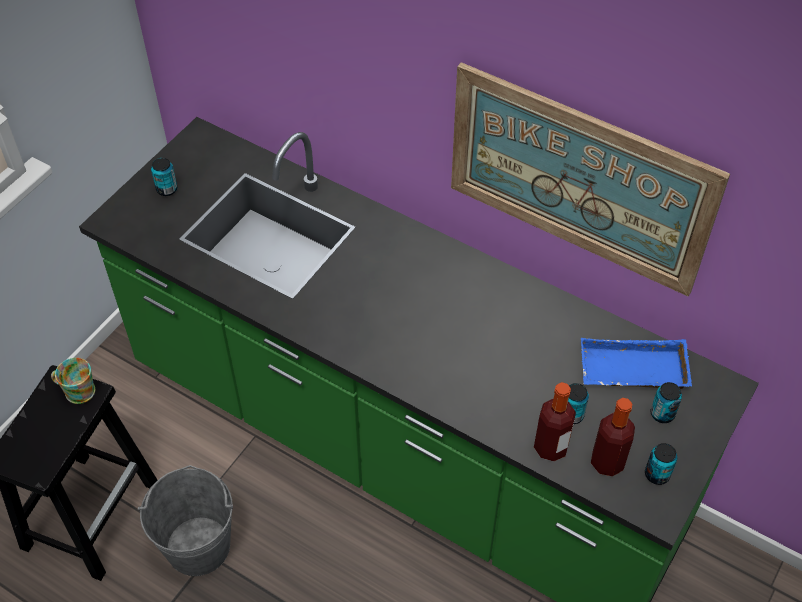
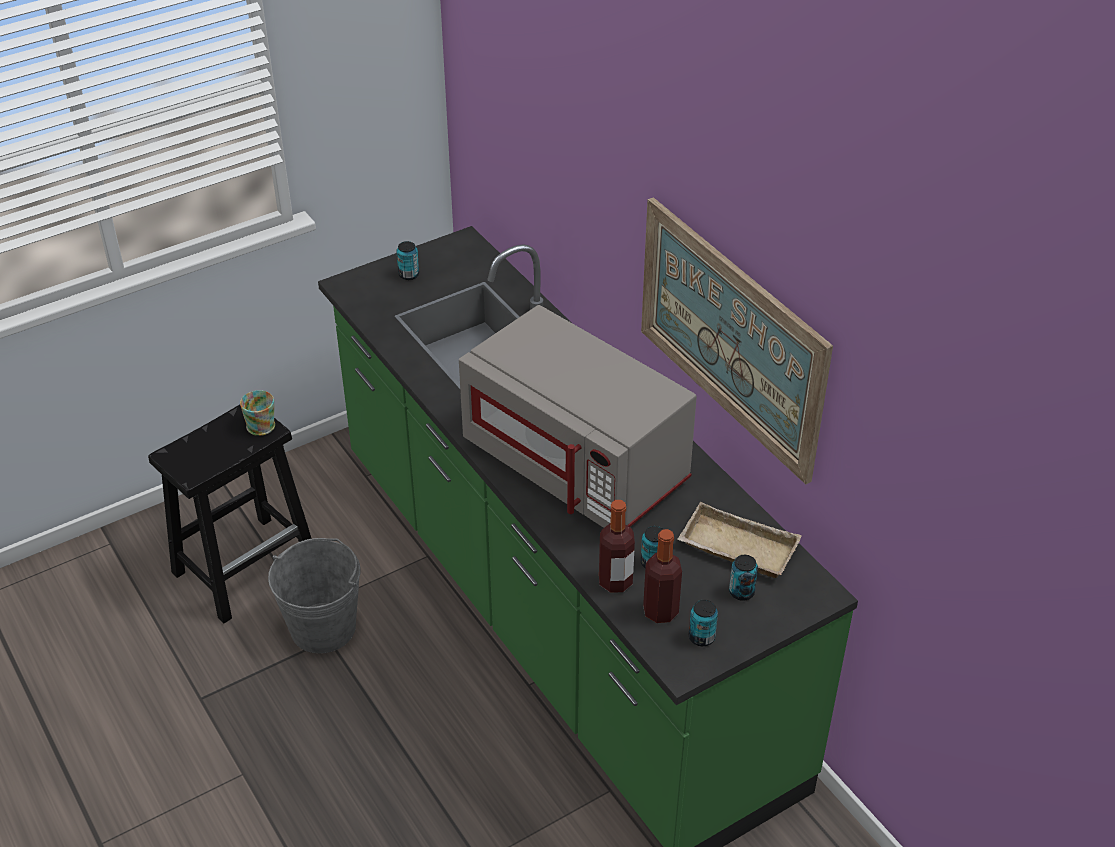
camera: 25 degrees right, 10 degrees down
(445, 337) = (577, 464): none -> grey microwave
(631, 372) = (735, 549): blue tray -> beige tray

